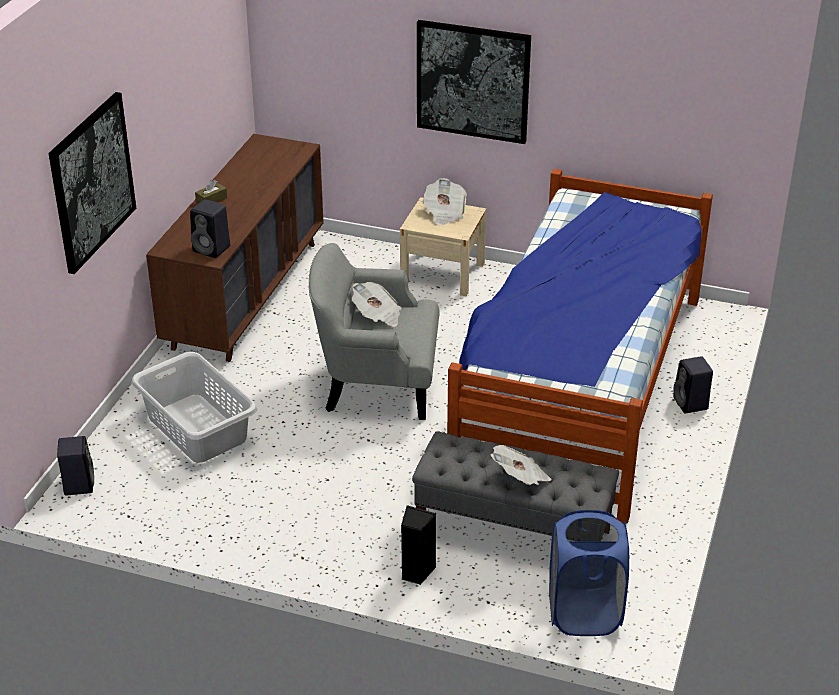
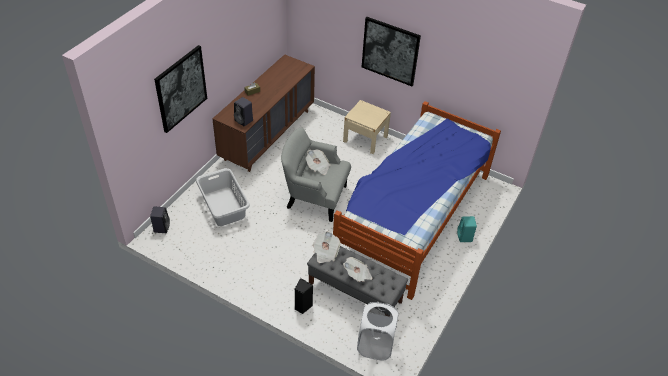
camera: 10 degrees right, 10 degrees up
(444, 213) = (369, 111): newspaper -> newspaper (325, 252)
(584, 613) = (375, 345): blue laundry basket -> white laundry basket
(691, 404) = (465, 237): black speaker -> turquoise speaker

